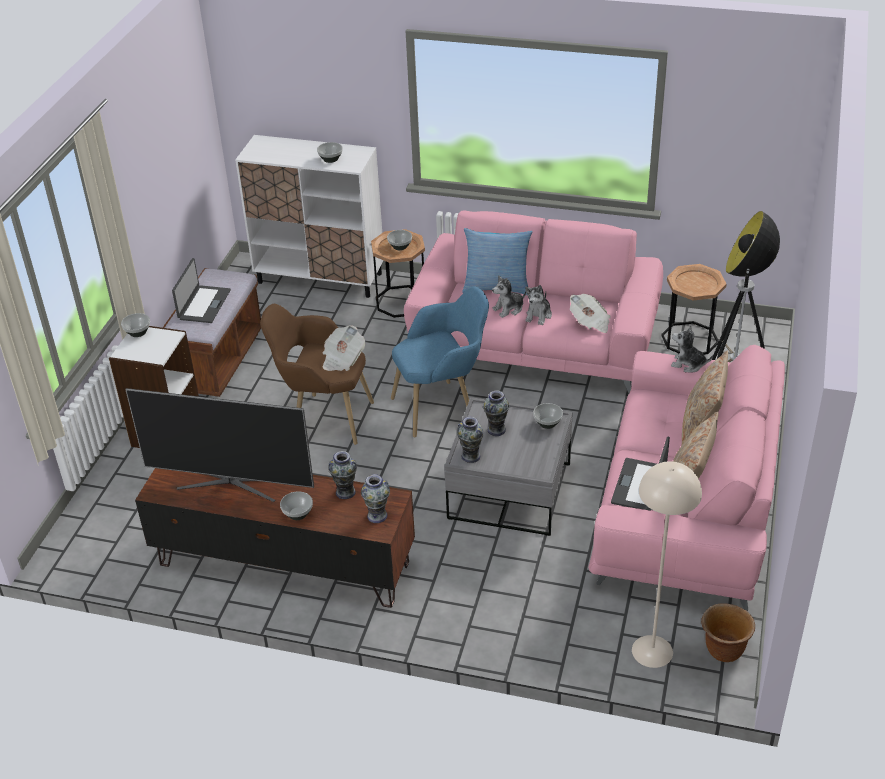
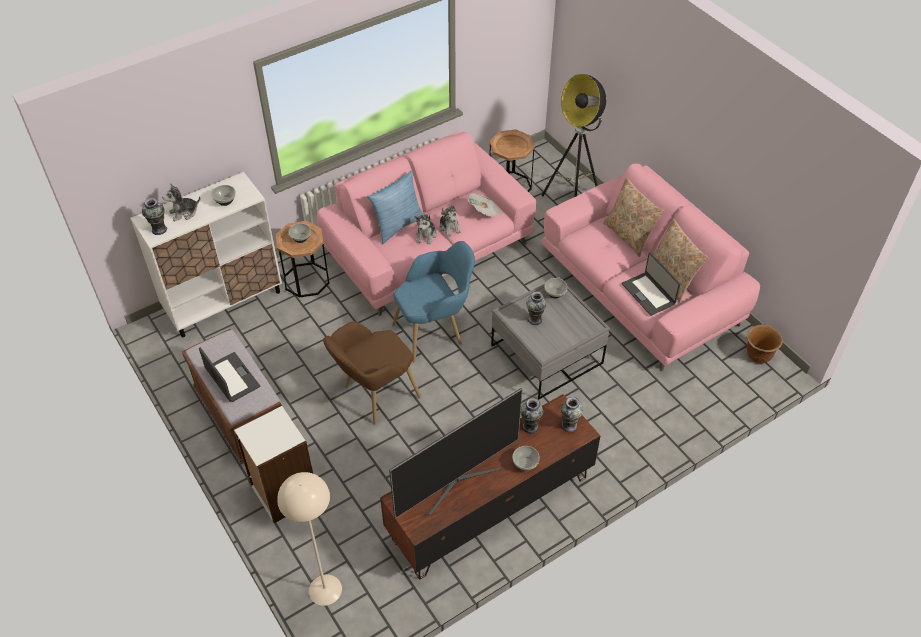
camera: 50 degrees left, 10 degrees up
(137, 332) = (247, 433): bowl -> none
(342, 359) = (386, 344): newspaper -> none
(443, 406) = (435, 331): blue armchair -> blue armchair turned 45 degrees clockwise
(470, 456) = (545, 347): vase -> vase (159, 229)
(651, 651) = (731, 384): beige floor lamp -> beige floor lamp (324, 590)
(688, 364) = (583, 201): plush toy -> plush toy (184, 212)

